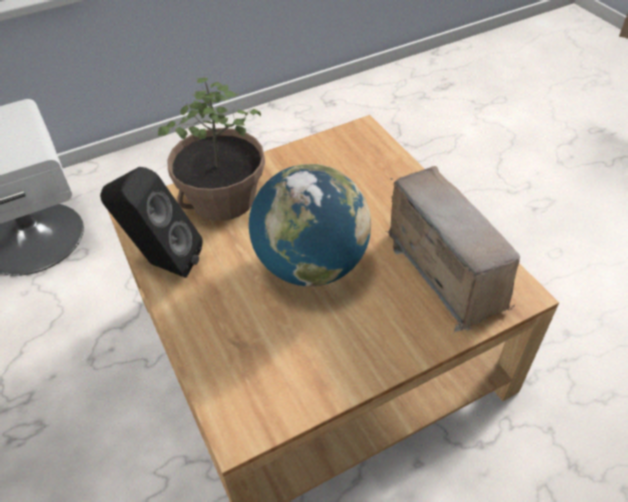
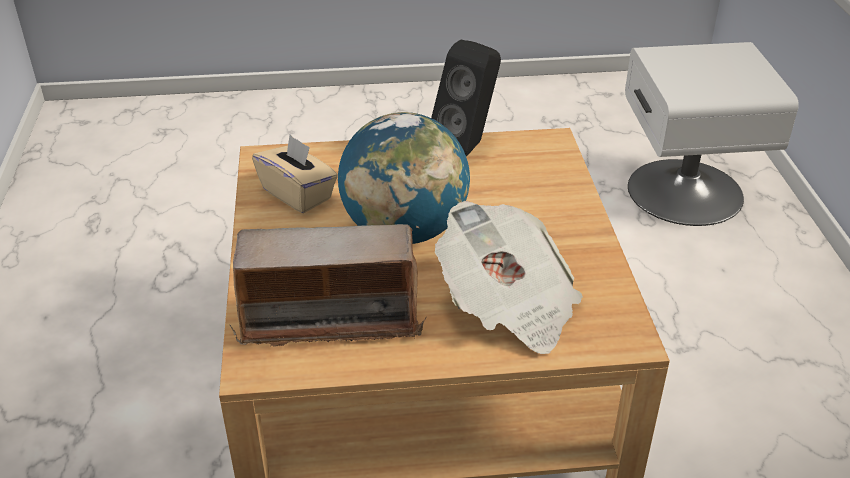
camera: 110 degrees right, 10 degrees down
(223, 197) = (544, 195): potted plant -> none
(294, 365) = (298, 194): none -> beige tissue box
(365, 185) = (508, 305): none -> newspaper

